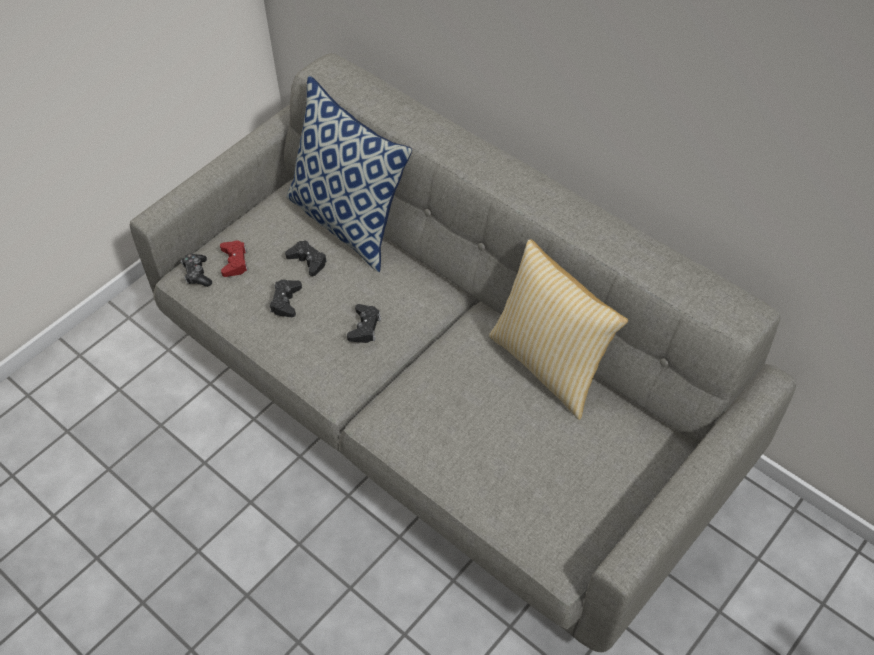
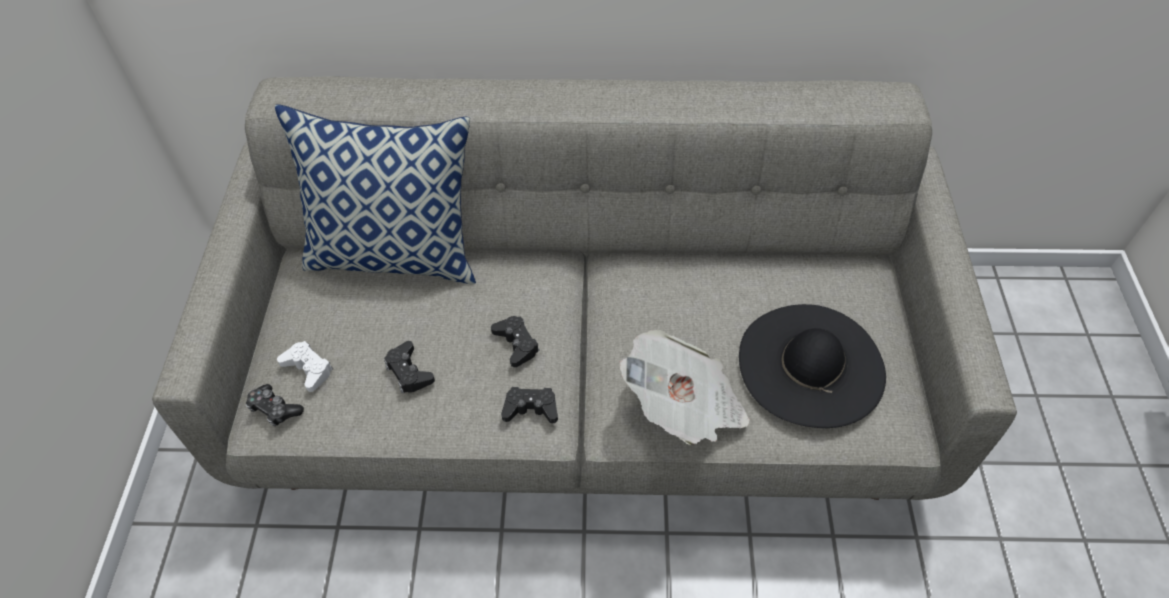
camera: 40 degrees left, 0 degrees up
(234, 262) = (308, 369): red game controller -> white game controller
(308, 261) = (393, 317): black game controller -> black game controller (531, 408)
(428, 438) = (684, 406): none -> newspaper
(541, 473) = (810, 364): none -> black hat
(550, 364) = (715, 266): pillow -> none

